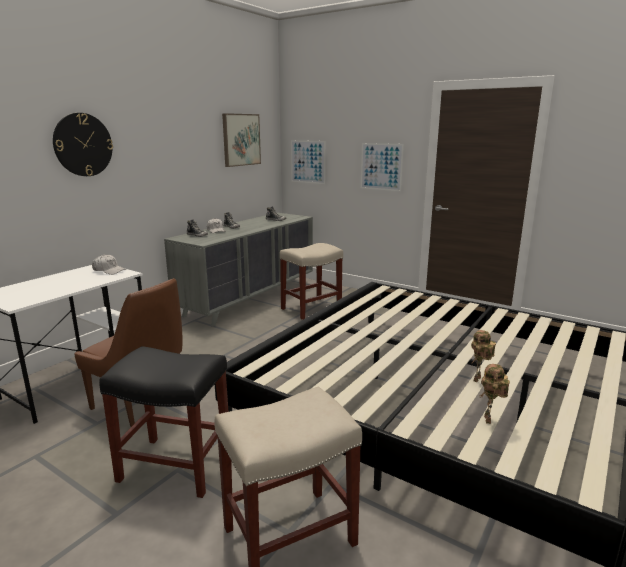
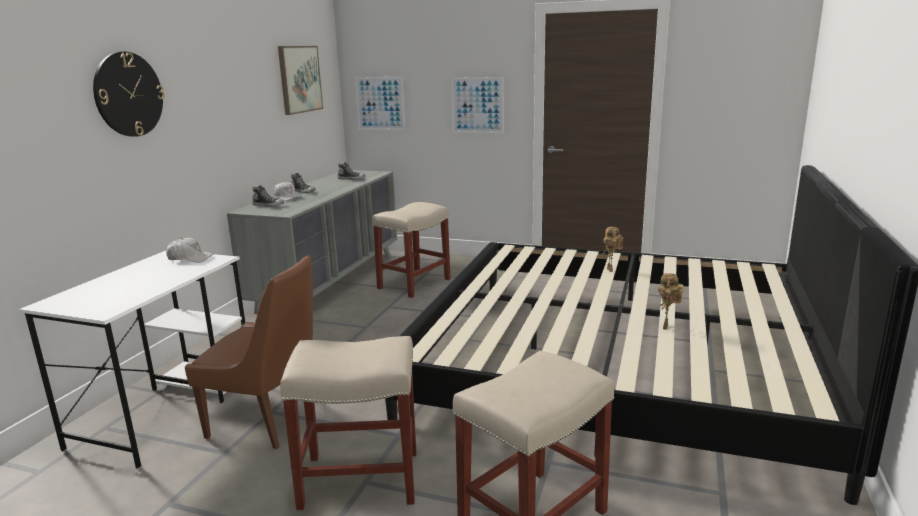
camera: 15 degrees left, 0 degrees up
(177, 466) = (362, 478): black stool -> beige stool
(489, 420) = (700, 362): toy robot -> toy robot (611, 270)

